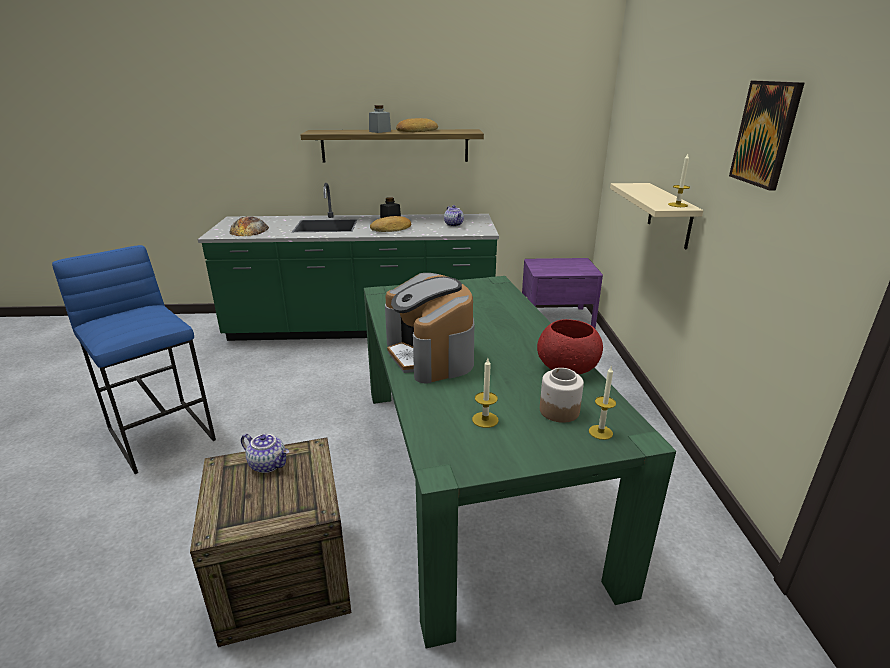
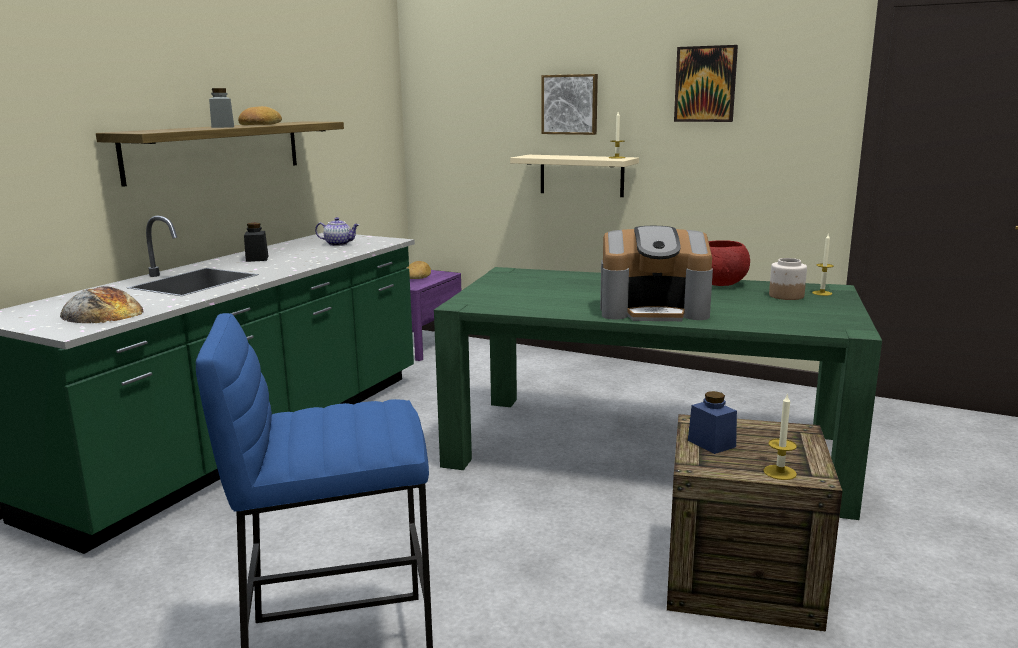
camera: 60 degrees left, 10 degrees down
(269, 464) = (711, 443): teapot -> blue jar
(391, 229) = (293, 261): bread -> bread (418, 275)
(485, 419) = (786, 312): candle -> candle (779, 472)
(678, 137) = (570, 104): none -> picture

